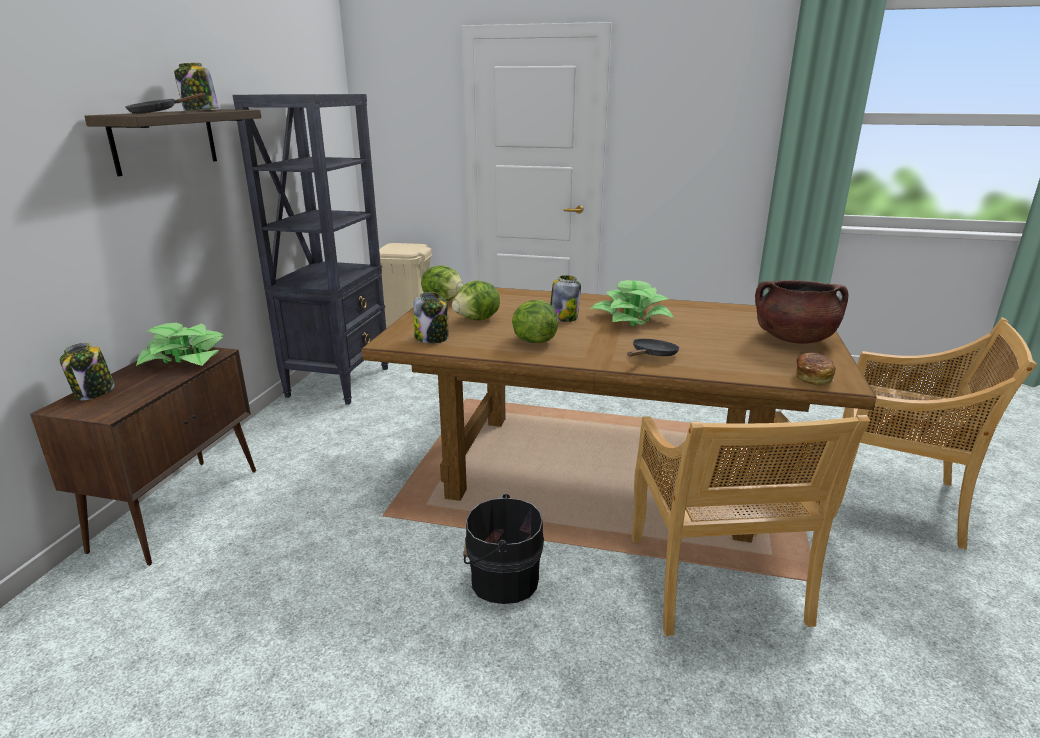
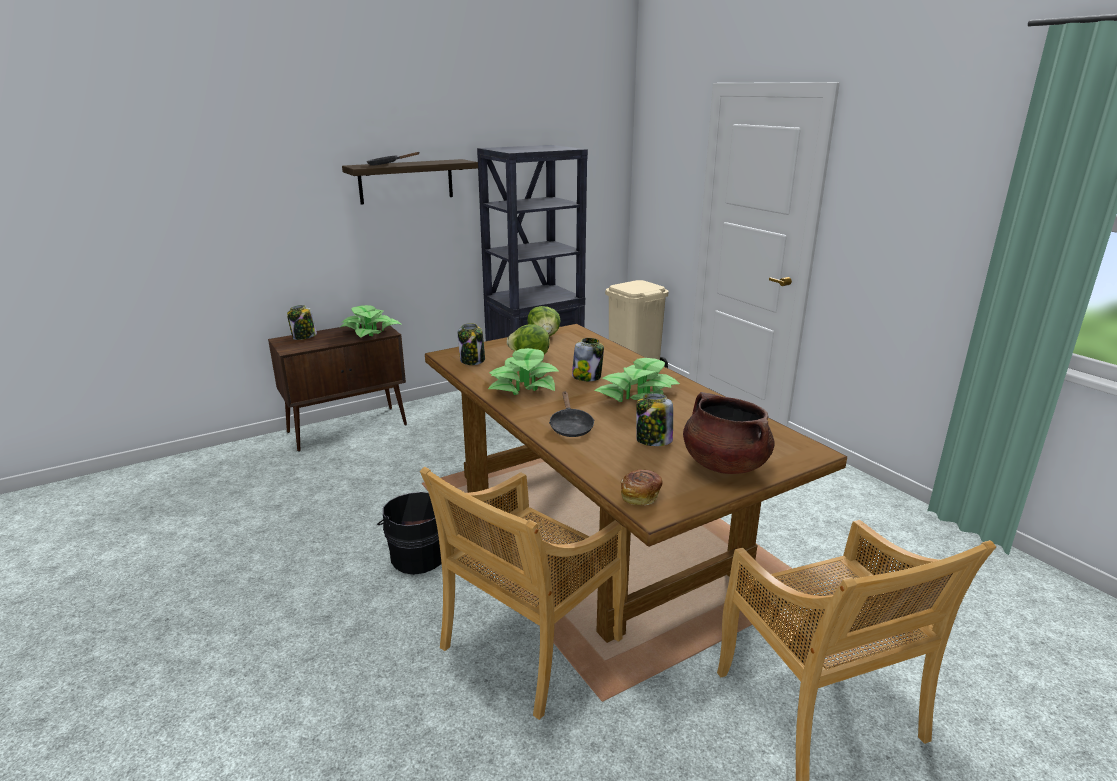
camera: 45 degrees right, 0 degrees up
(200, 110) = (429, 162): jar -> jar (653, 440)
(533, 341) = (523, 385): lettuce -> potted plant
(652, 355) = (570, 427): black frying pan -> black frying pan turned 90 degrees clockwise

